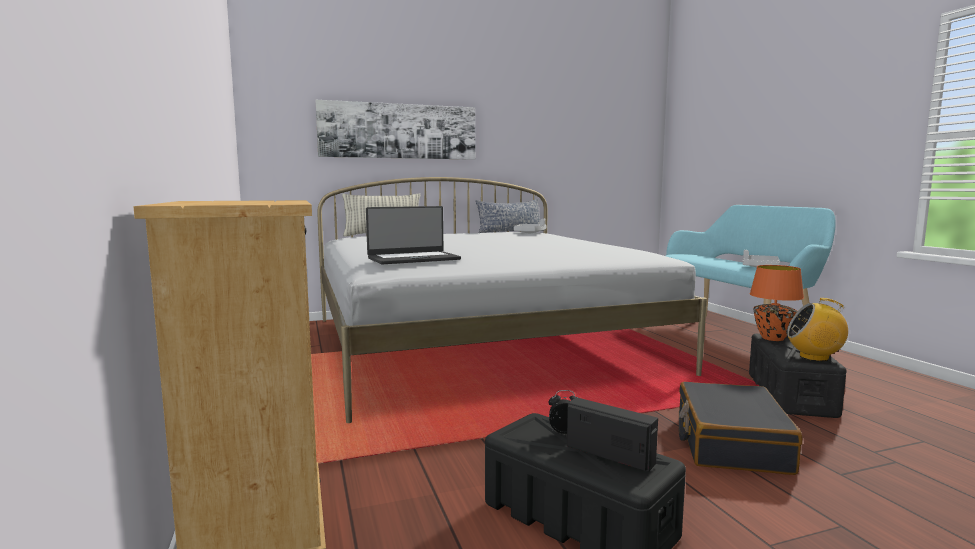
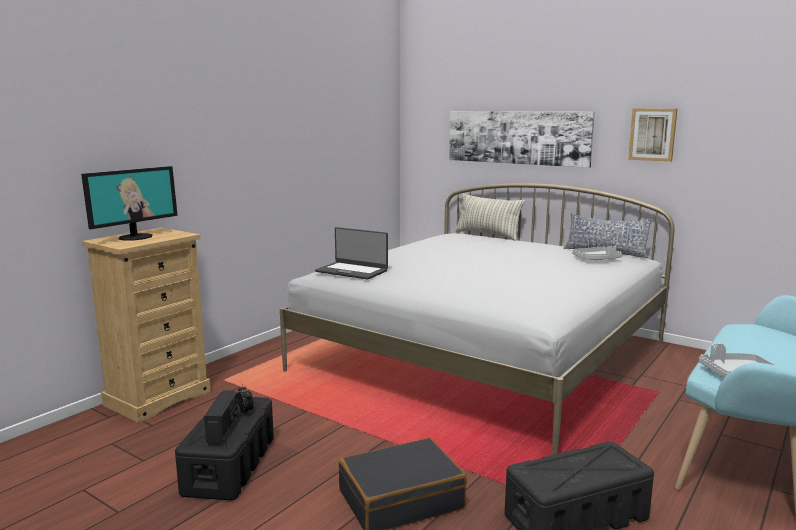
camera: 55 degrees right, 5 degrees up
(222, 202) = (135, 237): none -> monitor
(522, 129) = (652, 134): none -> picture
(772, 338) = (604, 452): orange table lamp -> none
(814, 357) = (556, 480): radio -> none

